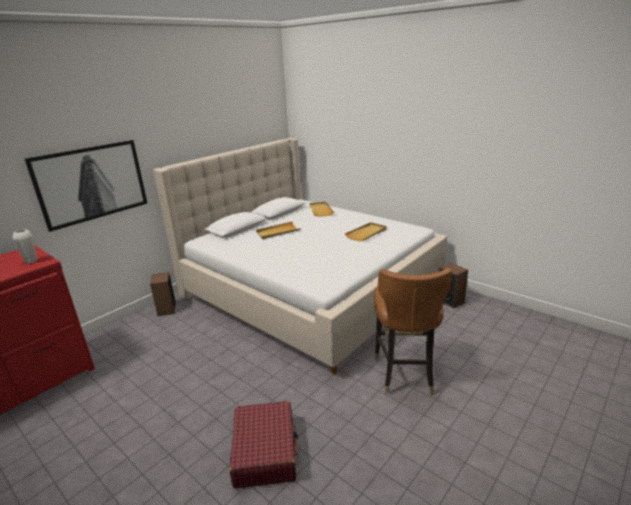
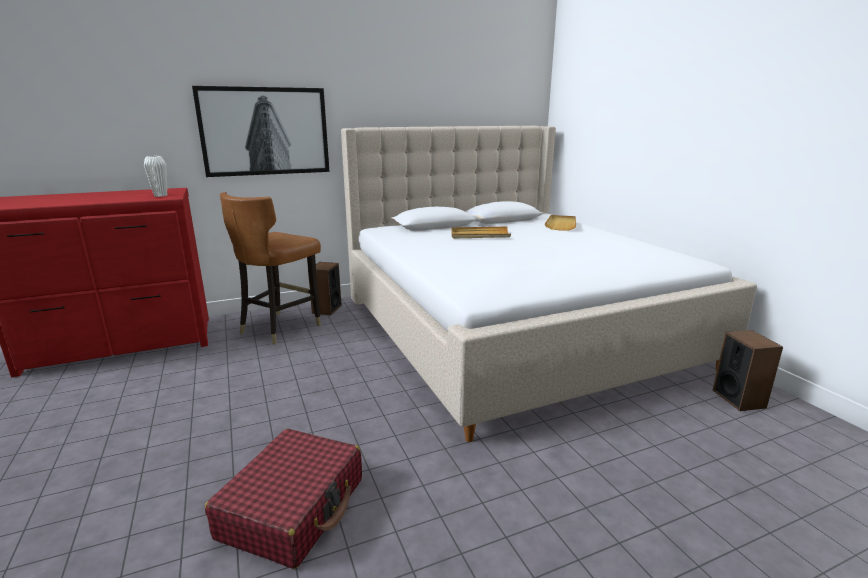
camera: 25 degrees right, 5 degrees down
(366, 233) = (607, 254): beige tray -> none
(404, 374) = (584, 481): brown chair -> brown chair (280, 328)

